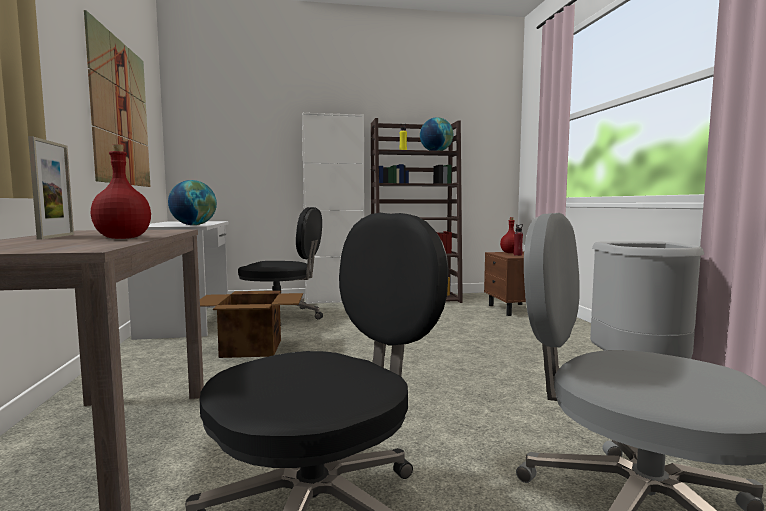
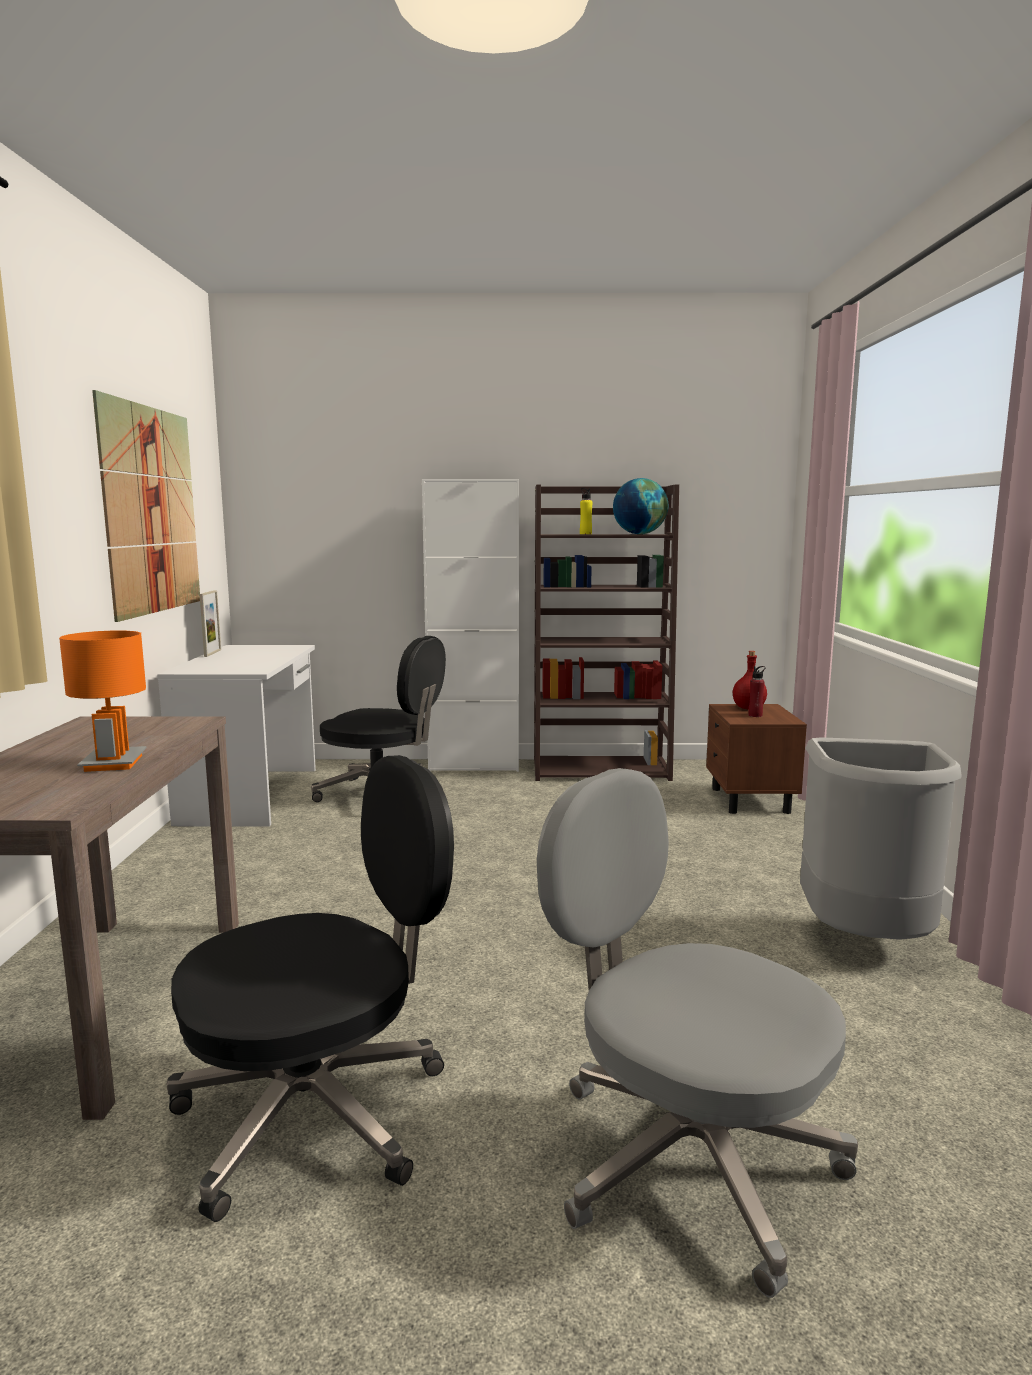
camera: 10 degrees right, 5 degrees up
(56, 236) = (45, 751): picture frame -> picture frame (213, 653)
(124, 238) = (114, 763): red bottle -> orange table lamp
(193, 225) = (251, 668): globe -> none
(252, 348) = (323, 853): cardboard box -> none

